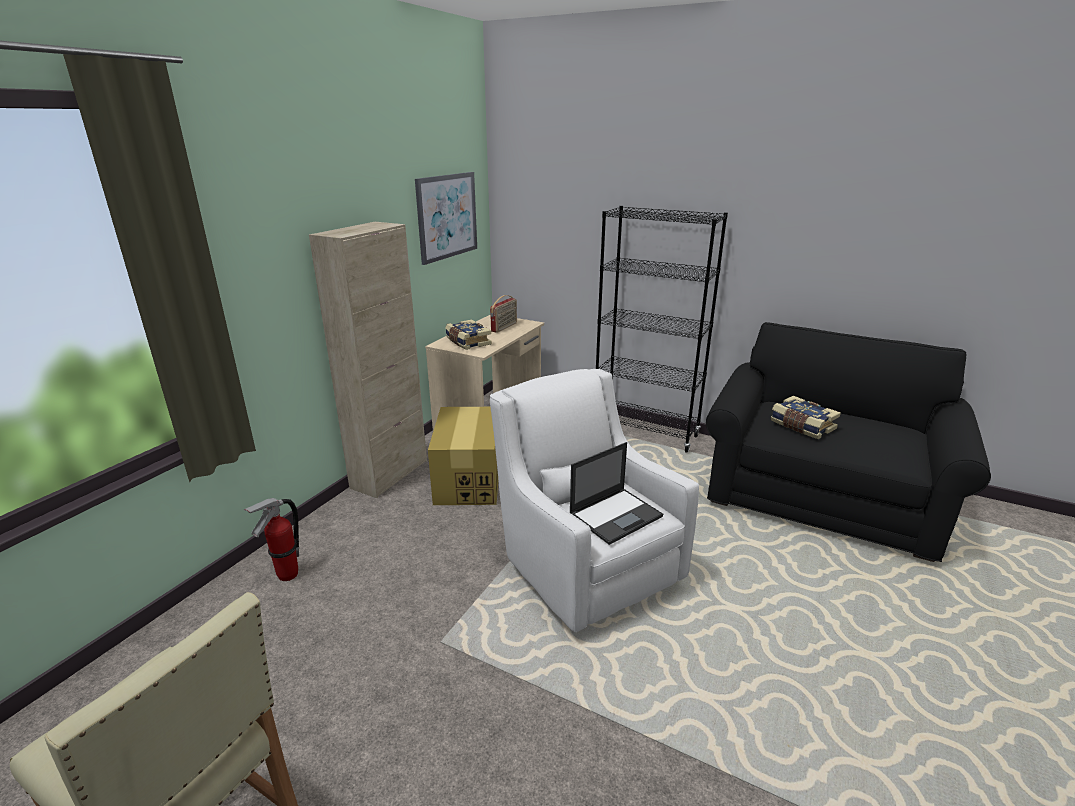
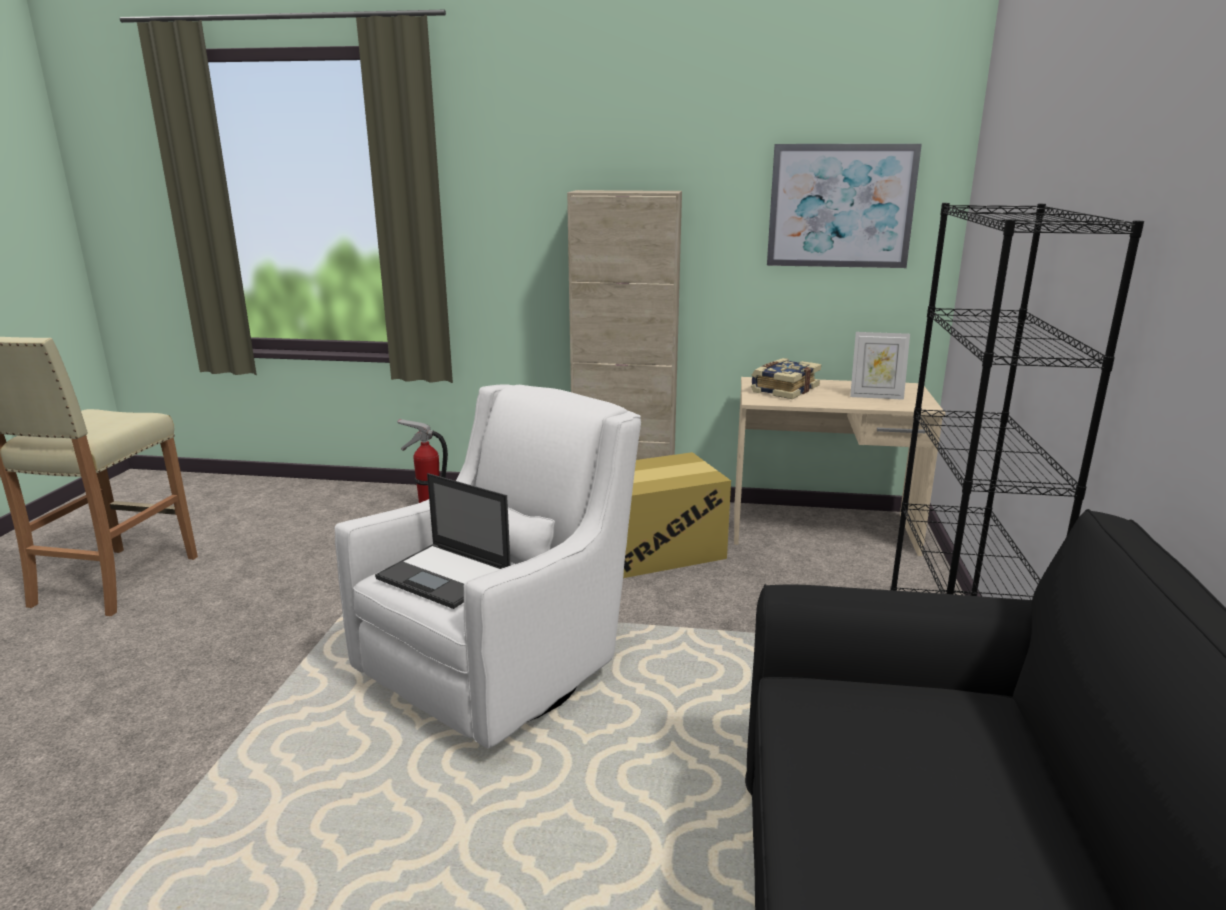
camera: 70 degrees right, 5 degrees down
(504, 327) = (876, 396): radio -> picture frame
(801, 426) = (882, 735): book -> none

